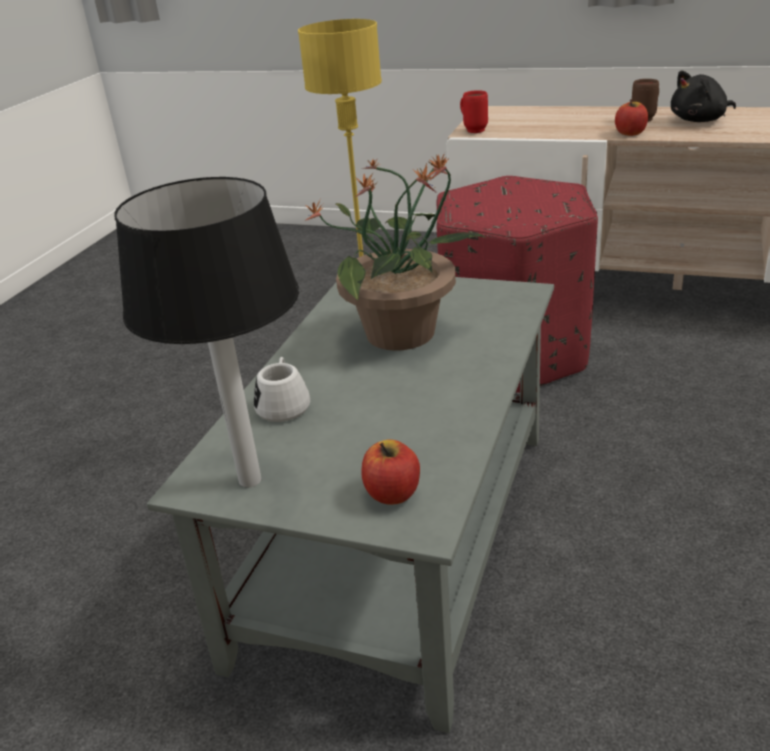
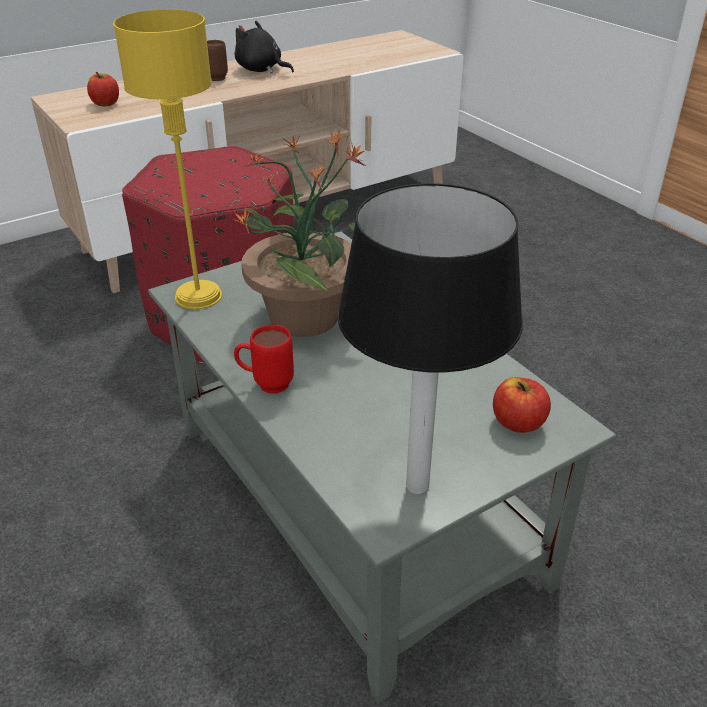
camera: 55 degrees left, 5 degrees up
(284, 404) = (325, 419): white mug -> none
(472, 130) = (79, 120): red mug -> red mug (265, 384)
(630, 133) = (229, 92): apple -> apple (105, 104)
(700, 120) = (261, 70): black plush toy -> black plush toy turned 105 degrees clockwise

